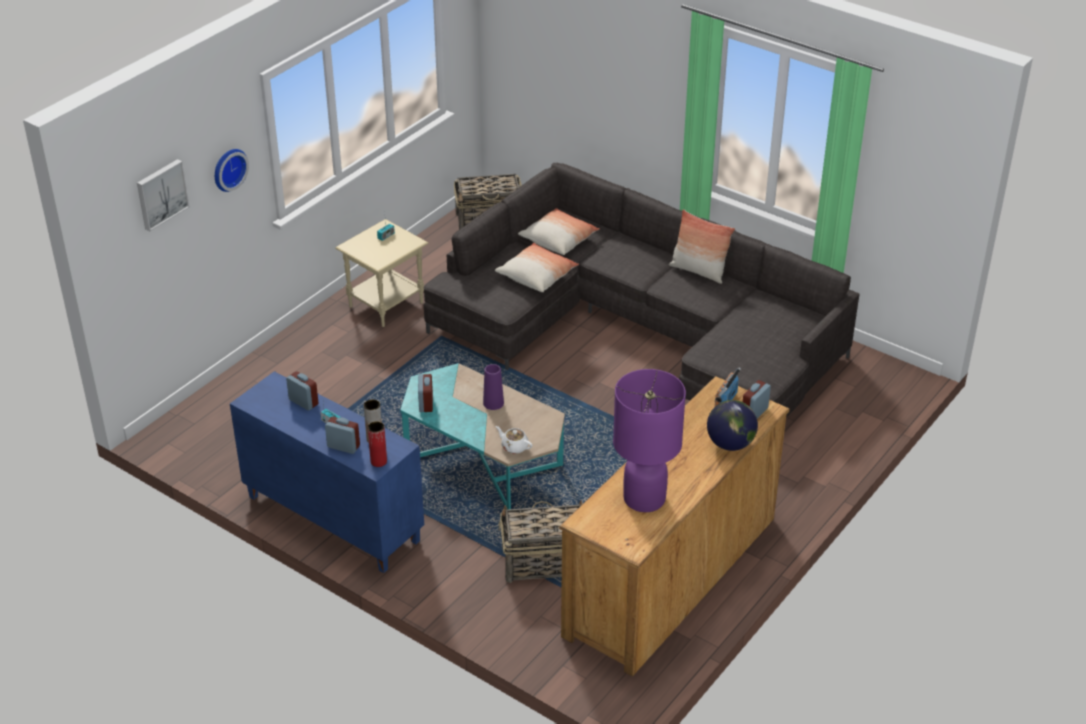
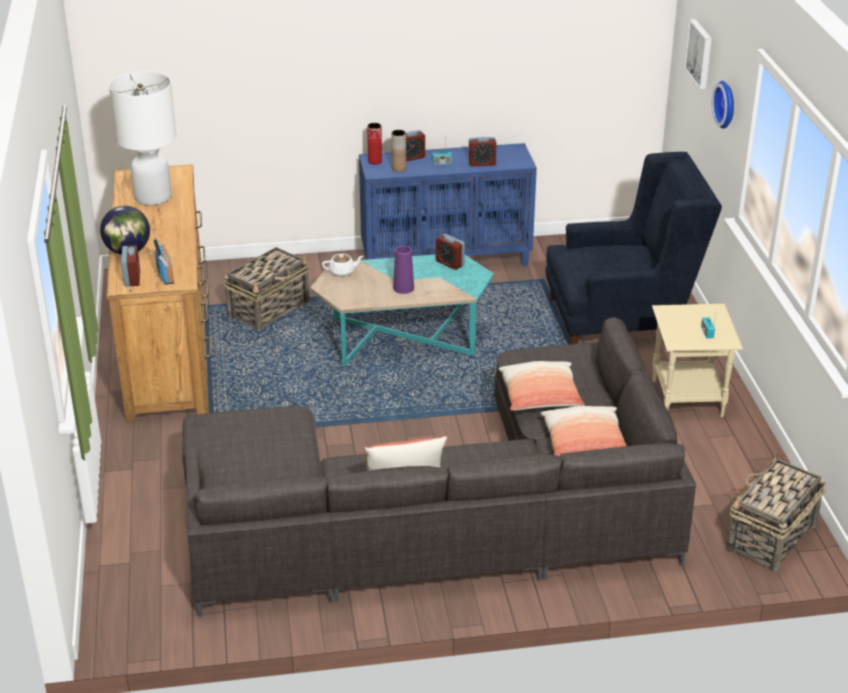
camera: 135 degrees right, 5 degrees down
(314, 378) = (622, 319): none -> blue armchair
(644, 498) = (153, 197): purple table lamp -> white table lamp

